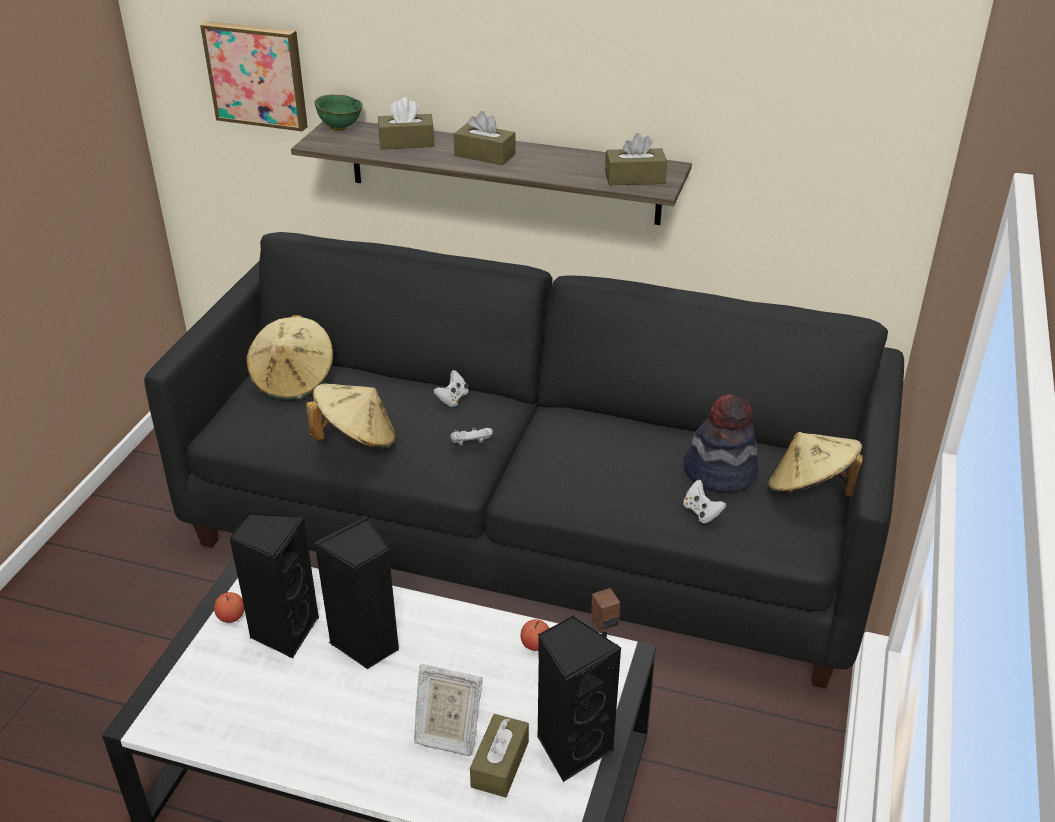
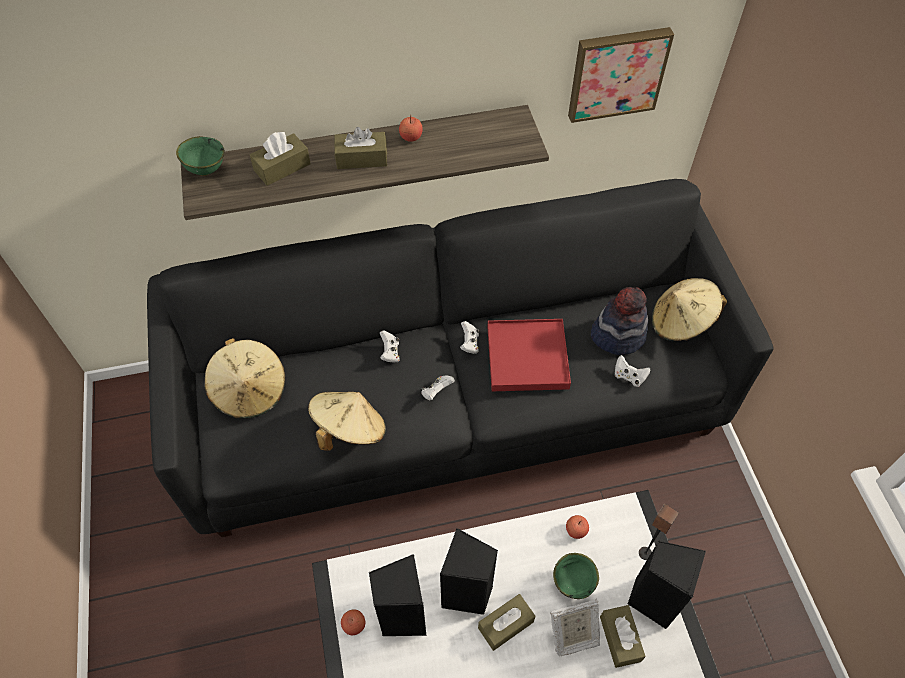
camera: 30 degrees left, 20 degrees up
(257, 74) = (95, 143): picture -> picture (617, 73)
(492, 688) = (574, 582): none -> green bowl
(544, 423) = (469, 343): none -> white game controller
(547, 154) = (411, 137): none -> apple
(596, 454) = (527, 357): none -> red tray
(635, 178) = (501, 141): brown tissue box -> brown tissue box (505, 625)

